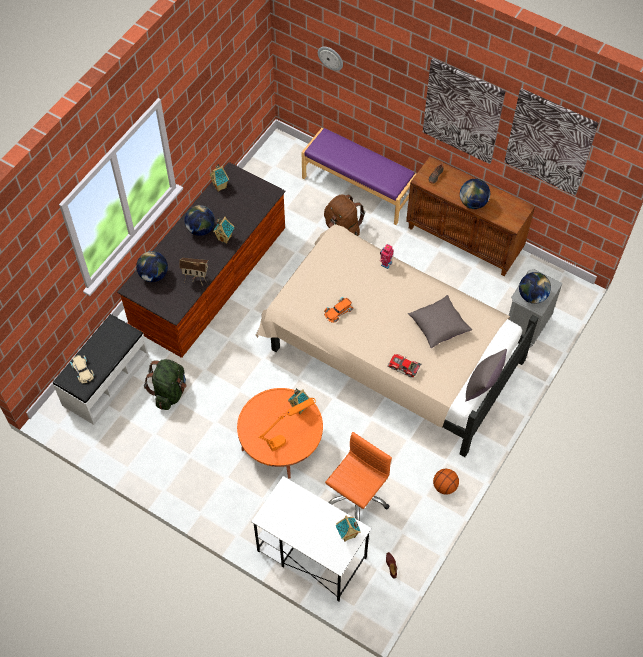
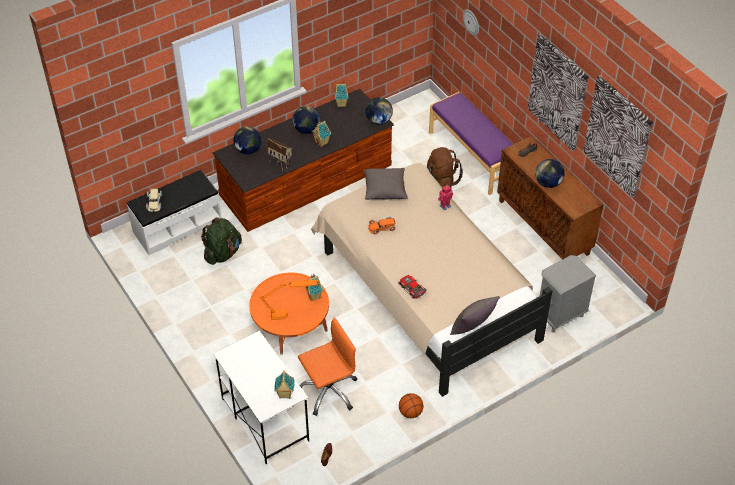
camera: 25 degrees right, 10 degrees down
(438, 326) = (461, 269): grey pillow -> grey pillow (385, 189)
(532, 296) = (561, 276): globe -> globe (378, 120)

